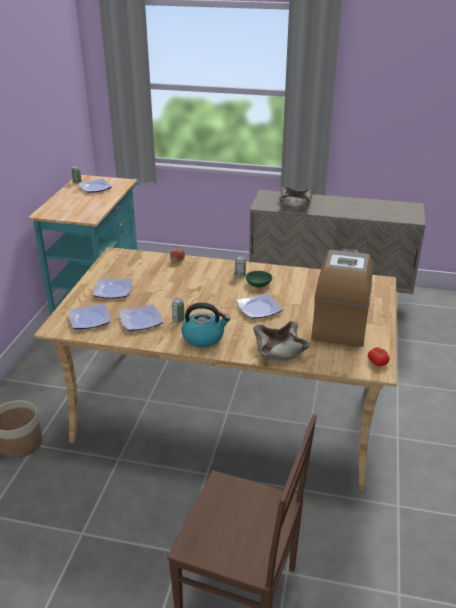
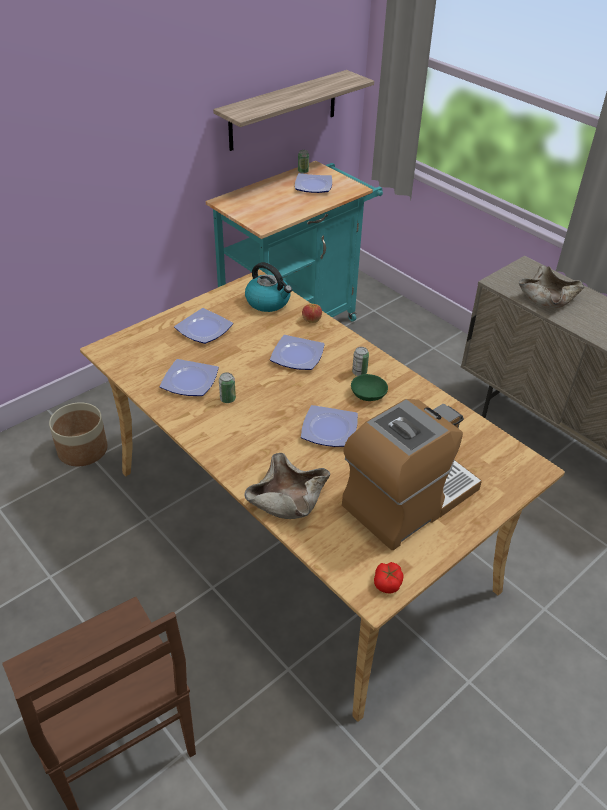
camera: 35 degrees right, 10 degrees up
(54, 139) = (283, 110): none -> shelf
(89, 320) = (143, 355): plate -> plate (296, 356)
(204, 337) = (227, 436): kettle -> kettle (268, 302)

